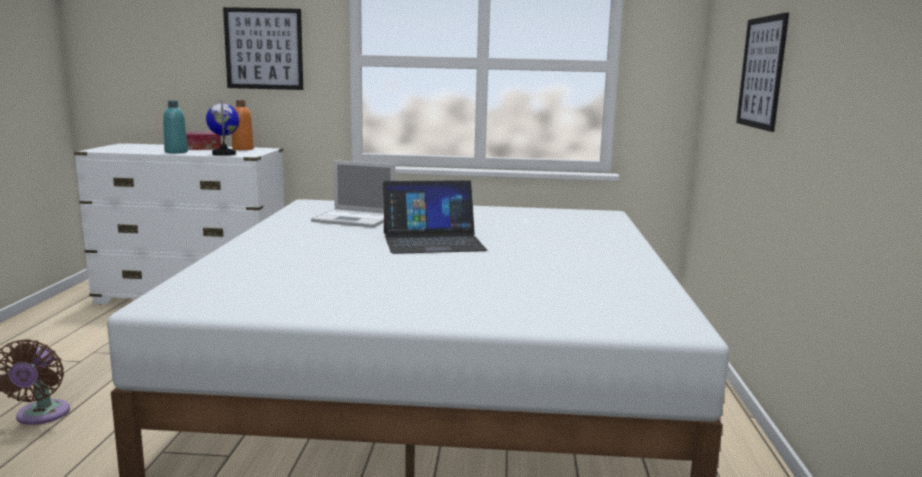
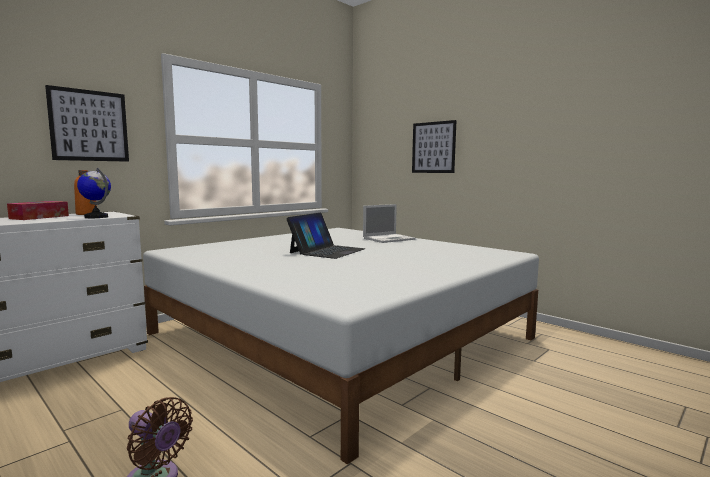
camera: 50 degrees left, 5 degrees down
(176, 152) = (40, 220): turquoise bottle -> none
(355, 219) = (241, 251): laptop -> laptop (389, 239)

